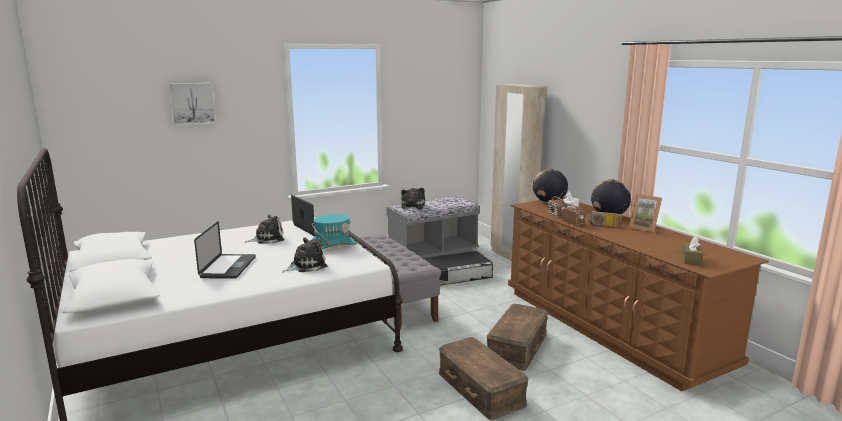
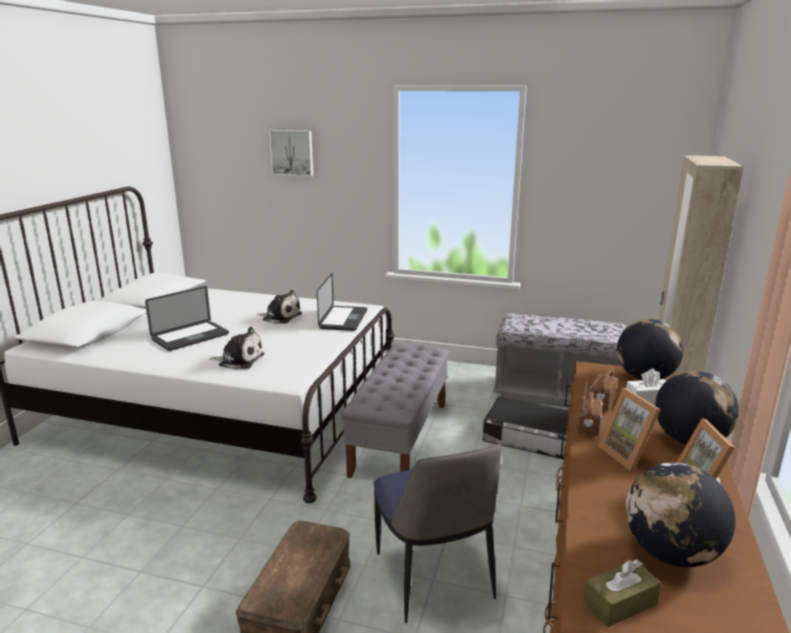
camera: 45 degrees right, 5 degrees up
(332, 246) = (309, 345): turquoise hat -> none
(412, 207) = (524, 322): plush toy -> none
(518, 347) = (434, 579): brown storage box -> chair
(603, 226) = (628, 455): radio -> picture frame
(673, 244) = (670, 553): none -> globe

